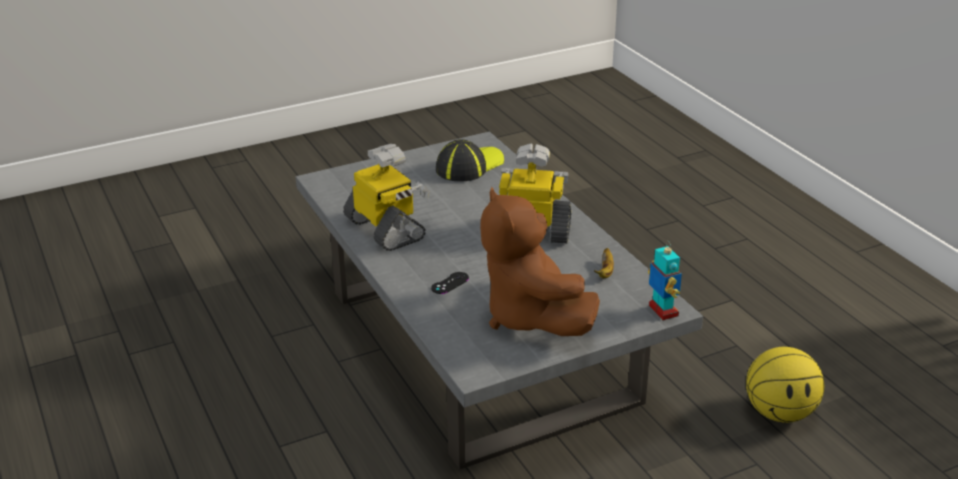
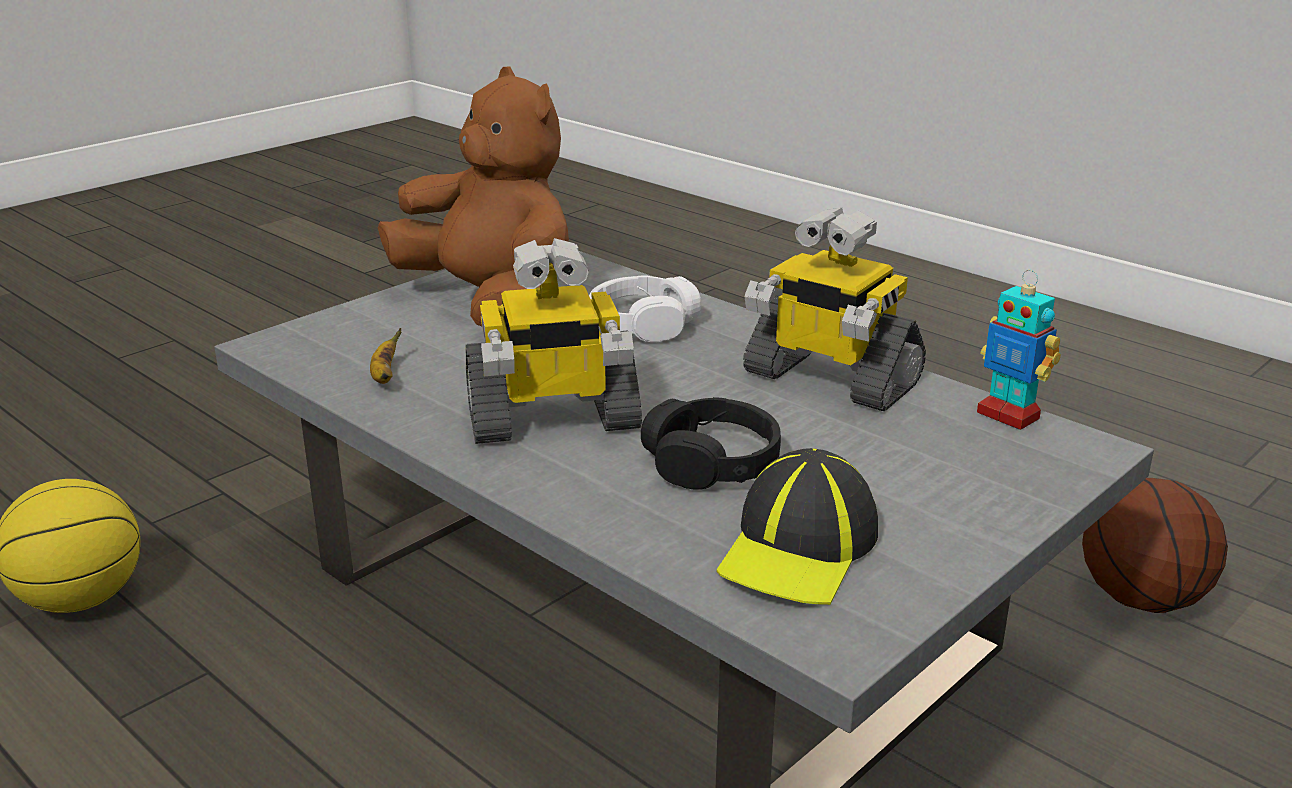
camera: 160 degrees right, 5 degrees down
(246, 299) = (1143, 599): none -> basketball
(450, 283) = (642, 324): black game controller -> white headphones
(475, 200) = (712, 462): none -> black headphones
(662, 311) = (282, 339): toy robot -> toy robot (1009, 415)

